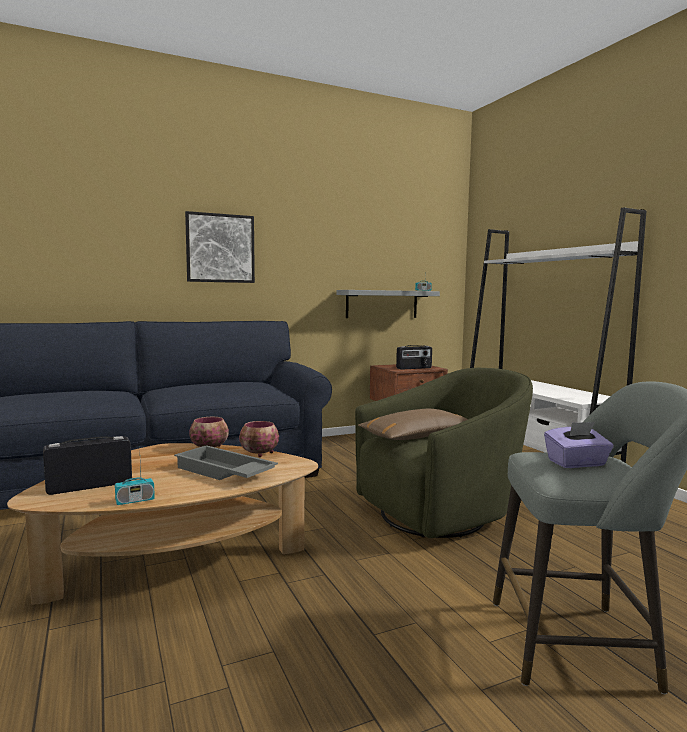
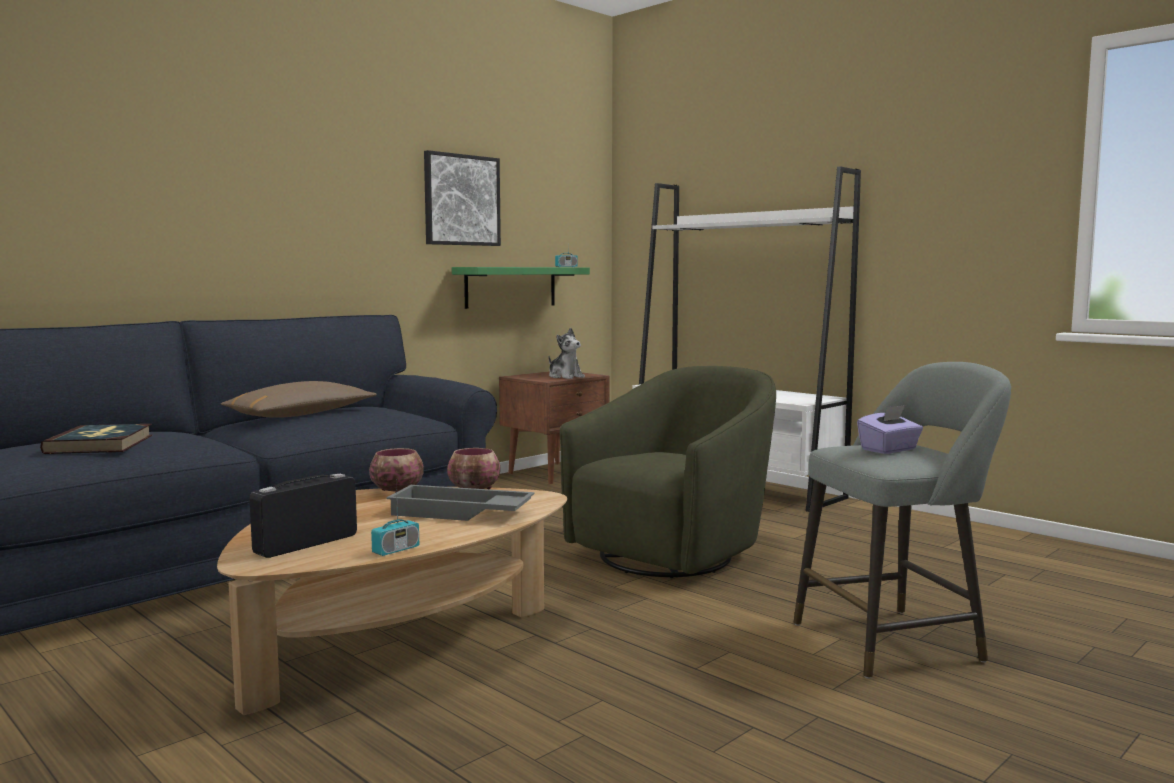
camera: 20 degrees left, 0 degrees up
(53, 397) = (100, 444): none -> book
(220, 248) = (290, 205): picture -> picture (461, 200)
(382, 304) = (511, 287): grey shelf -> green shelf
(414, 368) = (565, 377): radio -> plush toy
(417, 436) = (645, 456): brown pillow -> brown pillow (301, 415)

